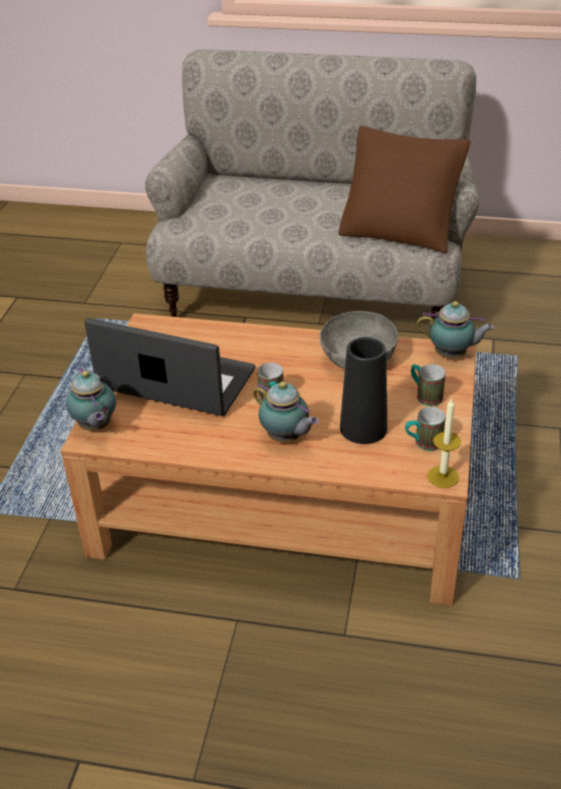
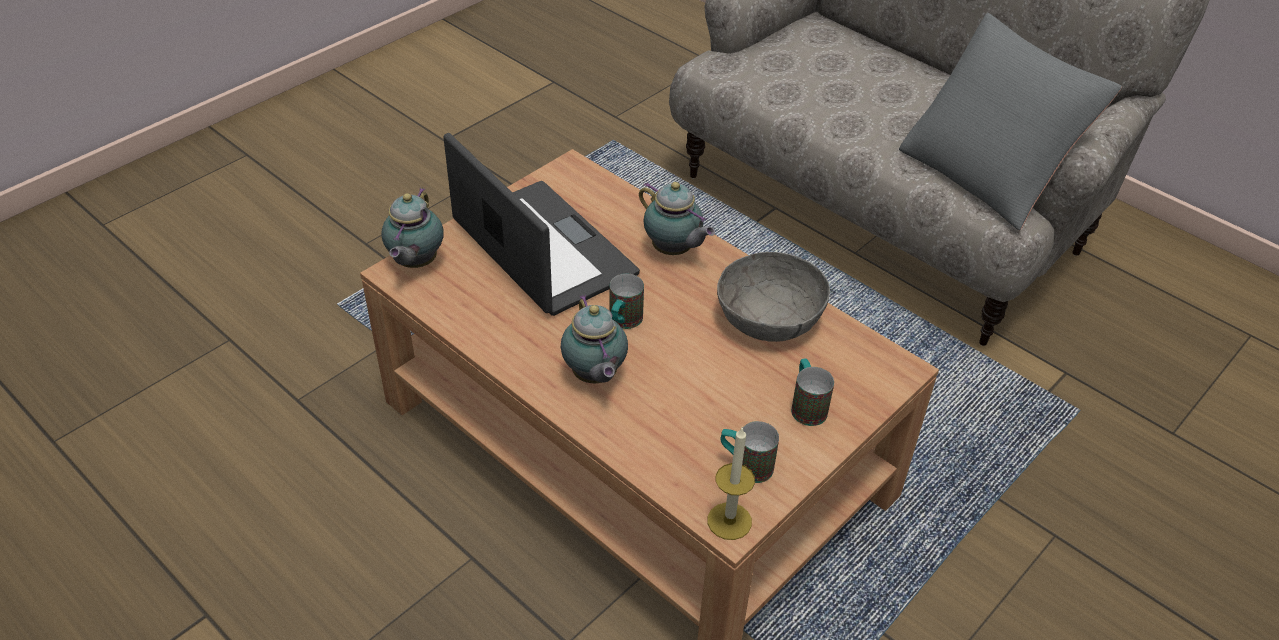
camera: 30 degrees right, 5 degrees up
(363, 428) = (693, 409): black vase -> none
(400, 229) = (987, 173): brown pillow -> grey pillow
(452, 355) = (891, 370): teapot -> teapot (673, 251)

